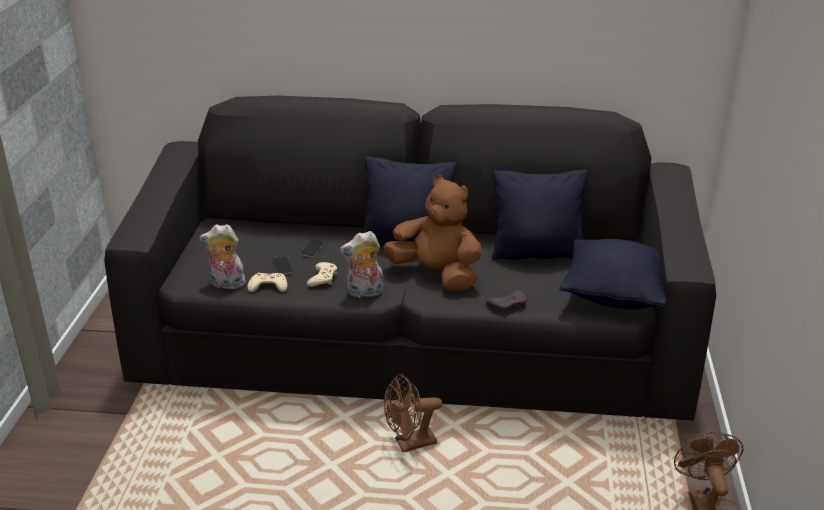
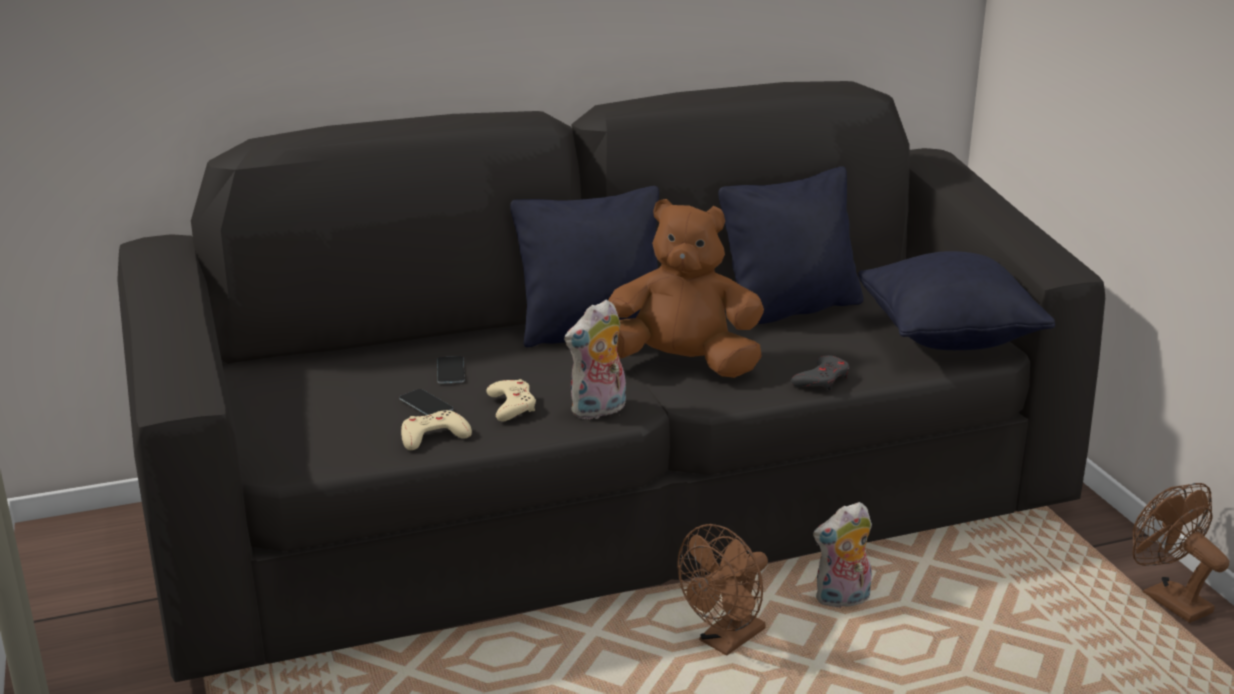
camera: 25 degrees left, 5 degrees down
(226, 284) = (357, 450): plush toy -> plush toy (842, 601)

